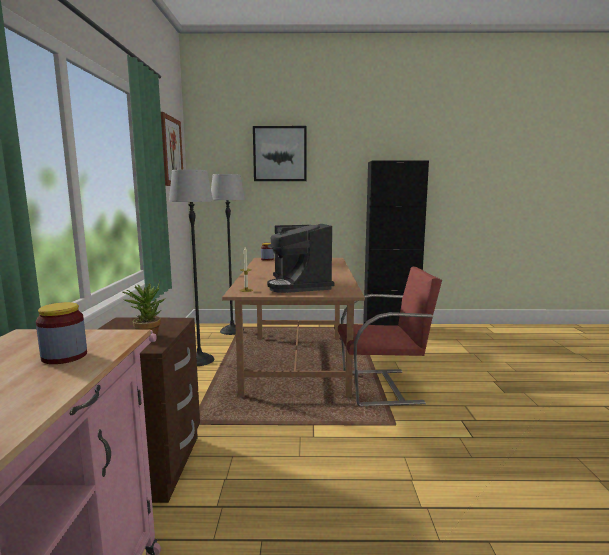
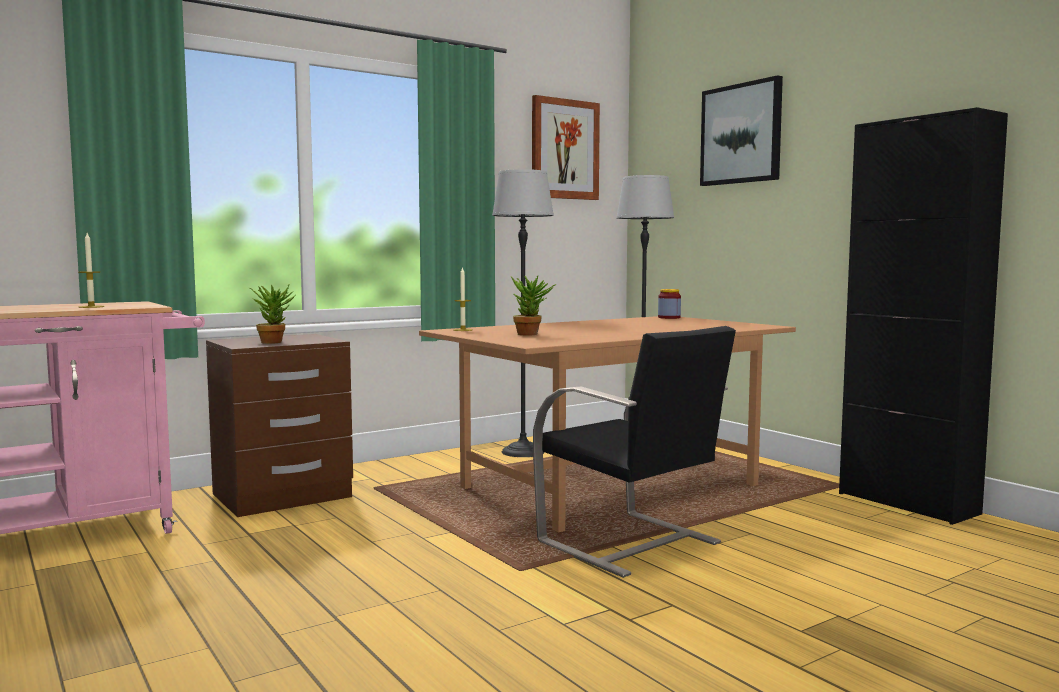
camera: 55 degrees right, 5 degrees down
(64, 356) = (91, 307): jar -> candle
(299, 285) = (532, 334): coffee machine -> potted plant
(383, 387) = (630, 543): red chair -> black chair

